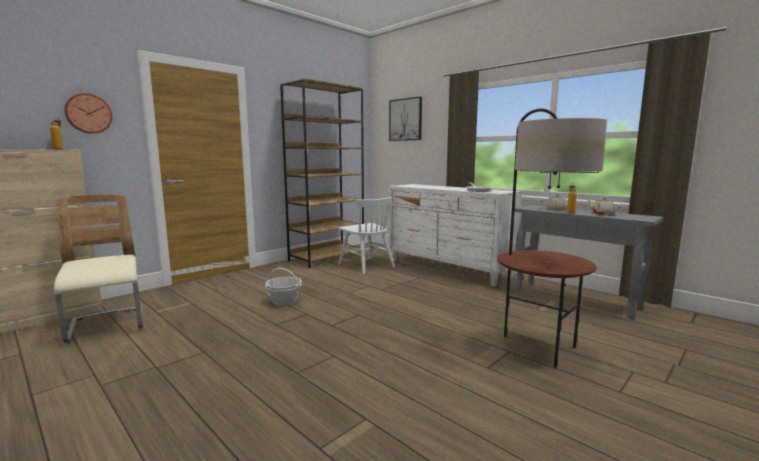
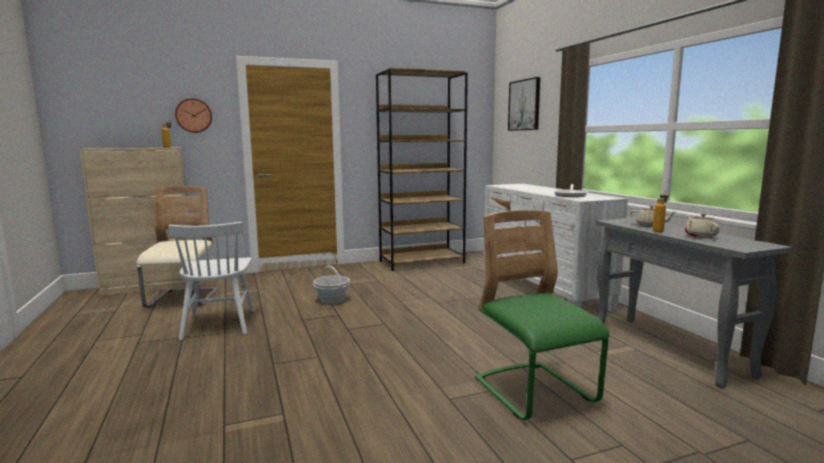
camera: 25 degrees right, 0 degrees up
(366, 265) = (452, 275): white chair -> white chair (219, 324)
(537, 347) = (535, 392): floor lamp -> green chair

